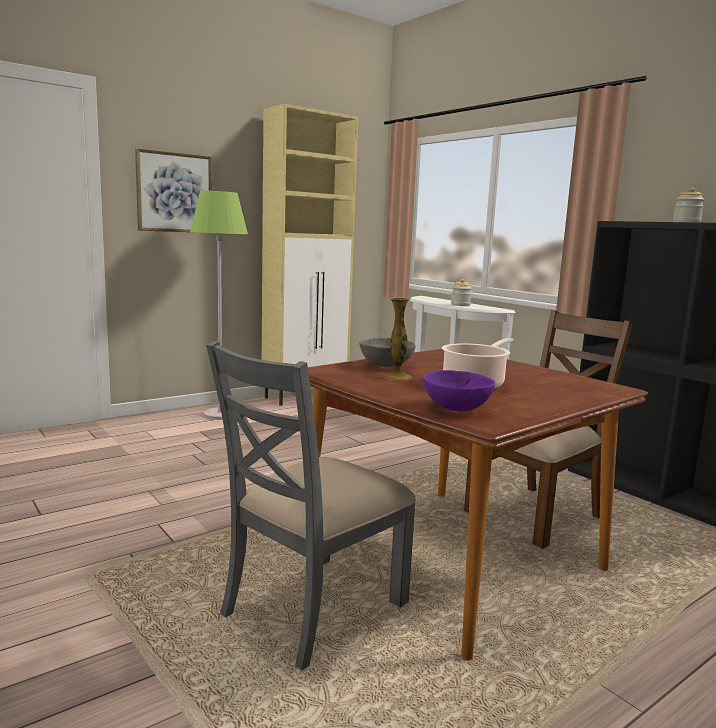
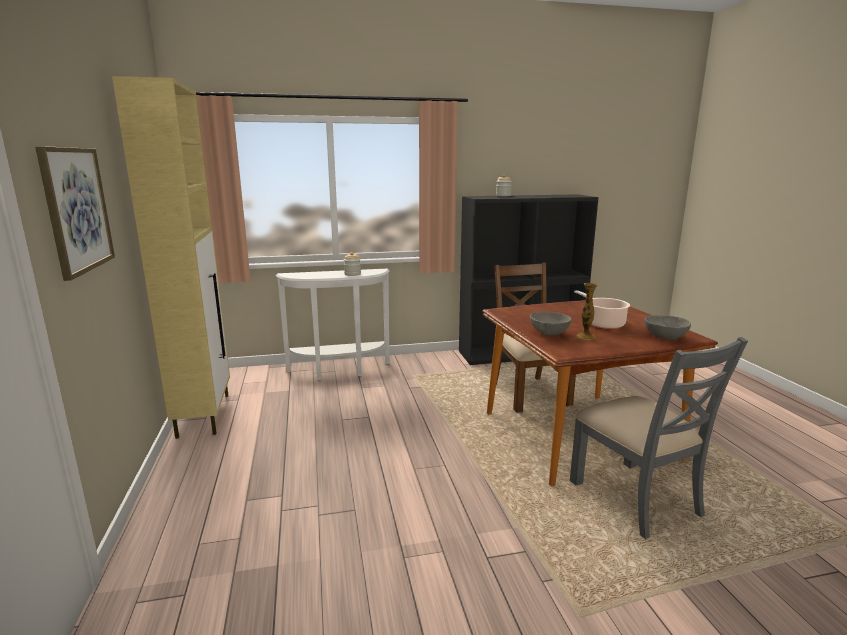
camera: 65 degrees left, 5 degrees up
(220, 415) = (202, 477): green floor lamp -> none
(456, 408) = (664, 337): purple bowl -> grey bowl

